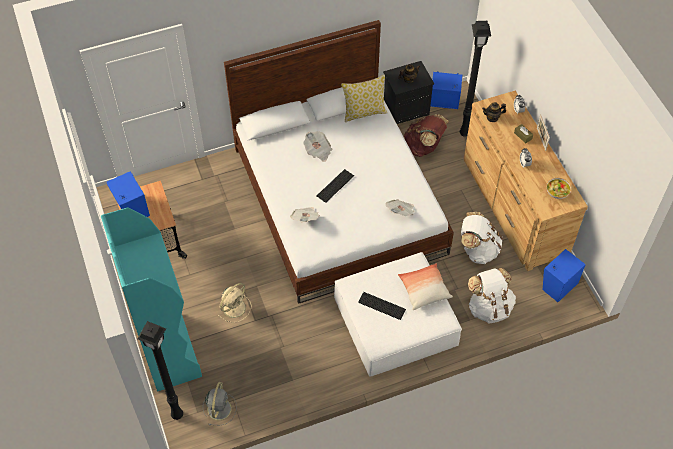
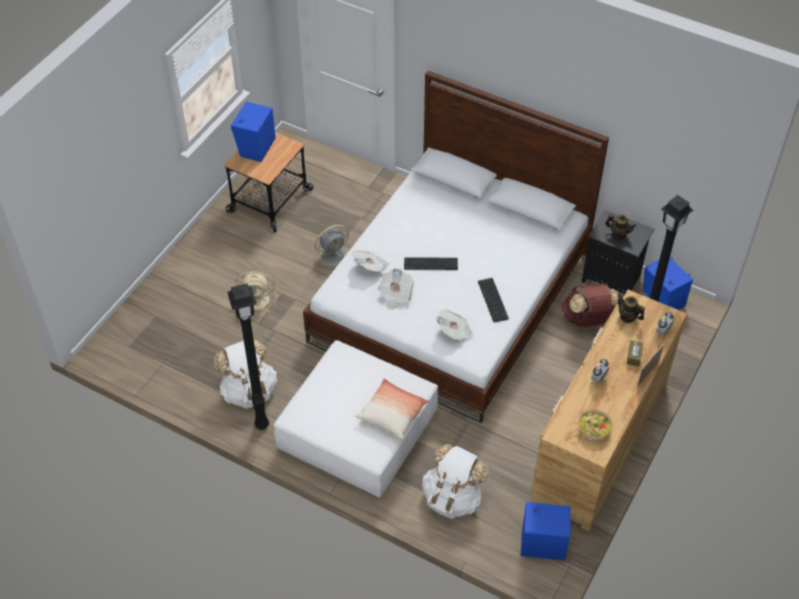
camera: 50 degrees right, 5 degrees down
(169, 351) = (171, 286): turquoise bookcase -> none
(176, 415) = (113, 334): black floor lamp -> black floor lamp (261, 424)
(219, 408) = (147, 359): grey fan -> grey fan (333, 255)
(318, 151) = (457, 226): newspaper -> newspaper (395, 296)
(364, 112) = (542, 229): pillow -> none
(381, 306) = (341, 392): keyboard -> keyboard (493, 300)
(478, 249) = (512, 443): white backpack -> white backpack (249, 390)

